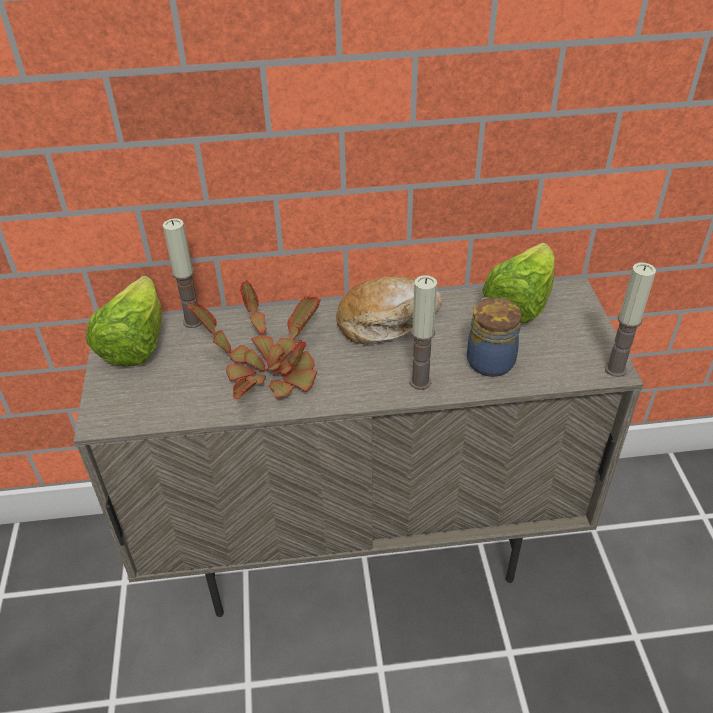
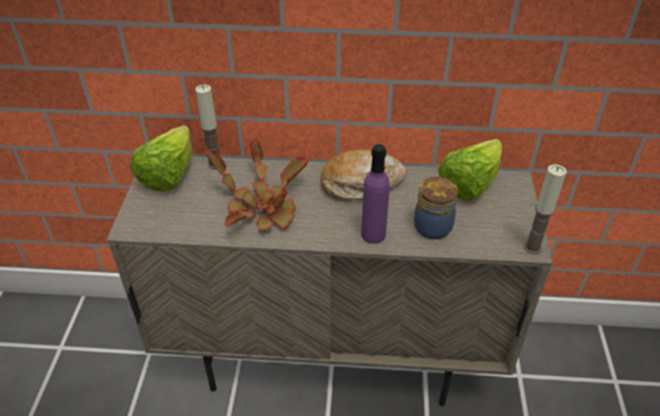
camera: 10 degrees right, 0 degrees up
(420, 381) = (373, 234): candle -> purple bottle

